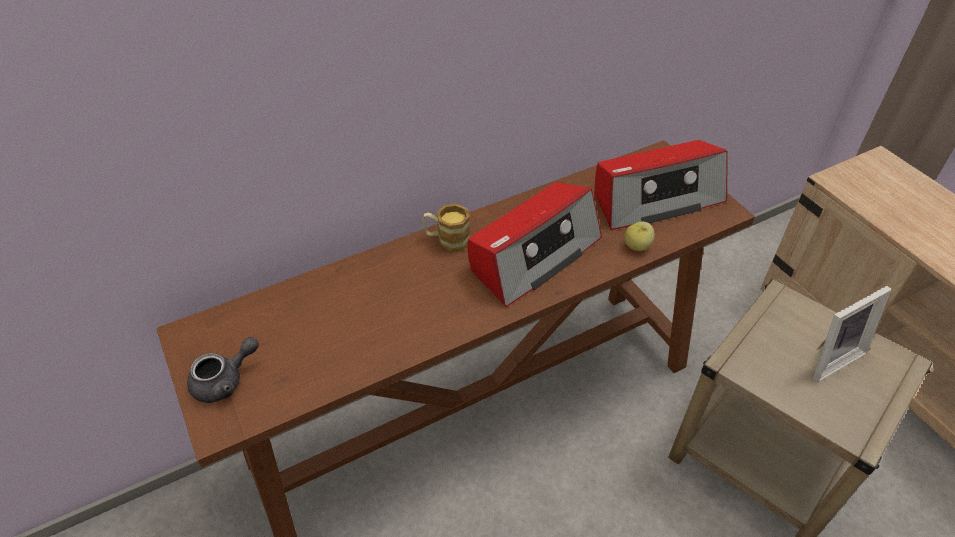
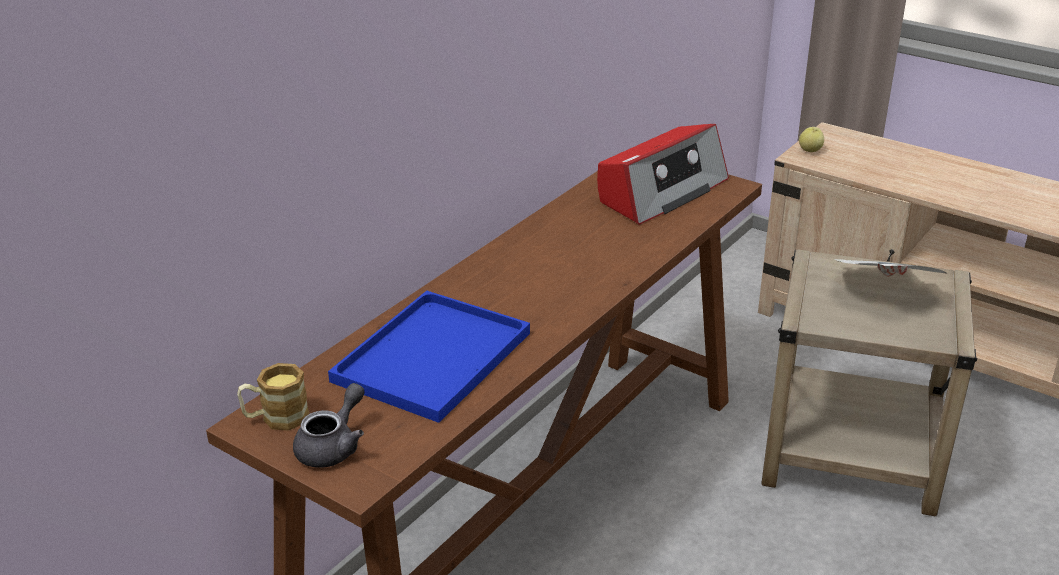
camera: 25 degrees left, 15 degrees down
(352, 319) = (432, 359): none -> blue tray
(446, 240) = (478, 273): mug -> mug (276, 418)
(533, 255) = (578, 262): radio -> none
(637, 246) = (673, 231): apple -> apple (810, 150)
(829, 356) = (884, 291): picture frame -> newspaper

